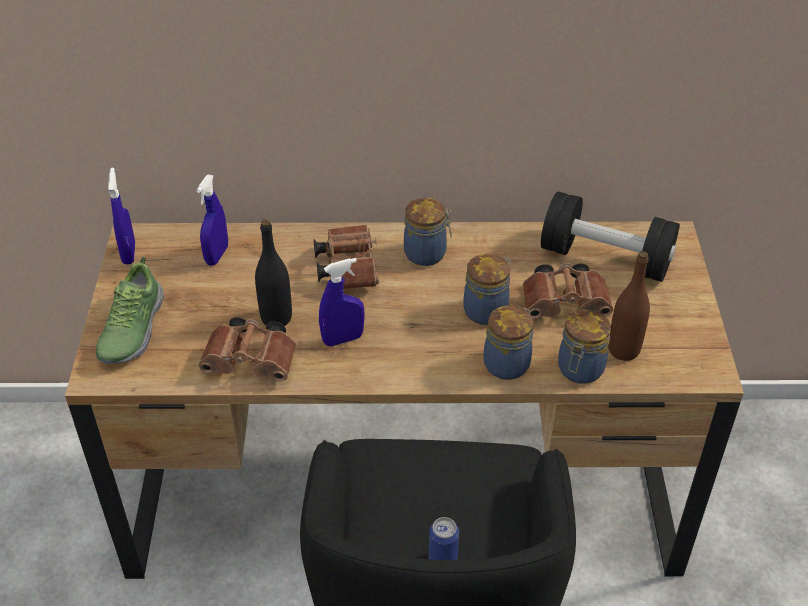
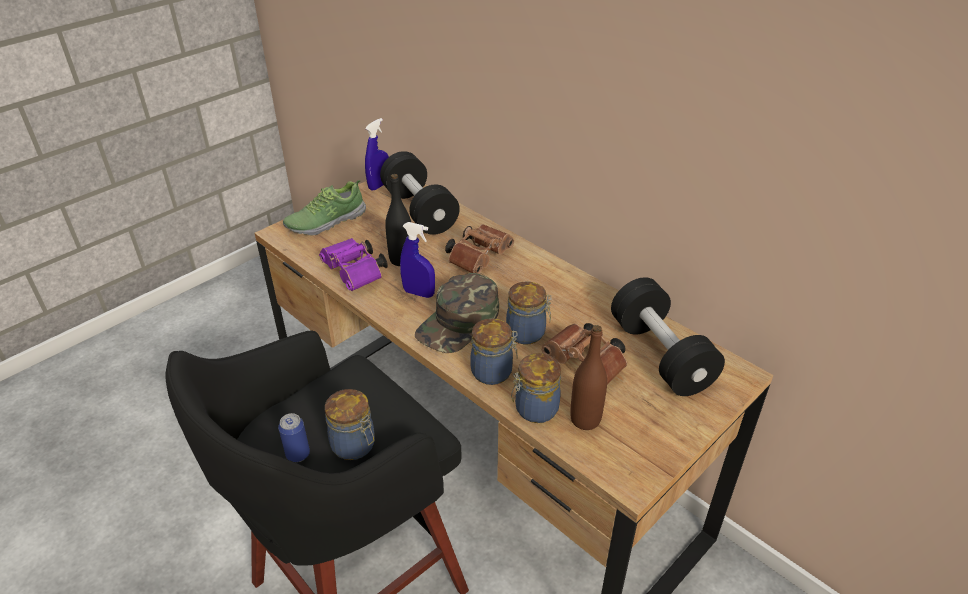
camera: 45 degrees right, 5 degrees down
(217, 255) = (419, 210): blue spray bottle -> black dumbbell
(253, 363) = (356, 274): brown binoculars -> purple binoculars
(418, 341) = (459, 322): none -> green cap
(427, 253) = (538, 278): jar -> jar (355, 446)

